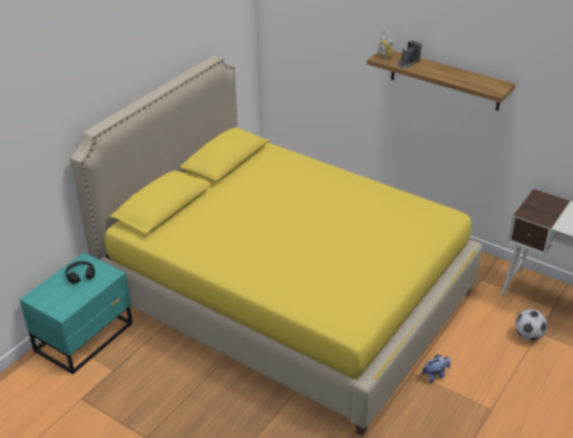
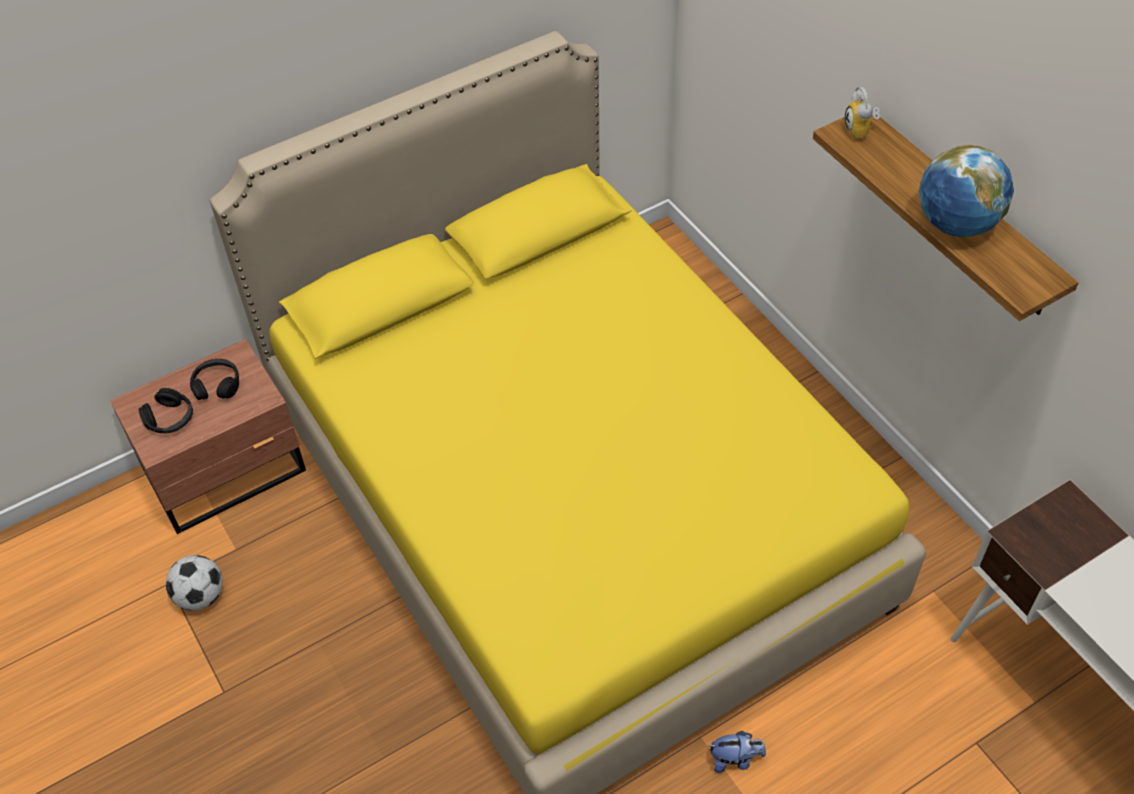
camera: 25 degrees right, 15 degrees up
(62, 297) = (170, 419): none -> black headphones
(86, 337) = (228, 471): turquoise nightstand -> brown nightstand
(408, 63) = (889, 162): camera -> none
(452, 76) = (956, 224): none -> globe
(528, 335) = (952, 743): football -> football (201, 596)

